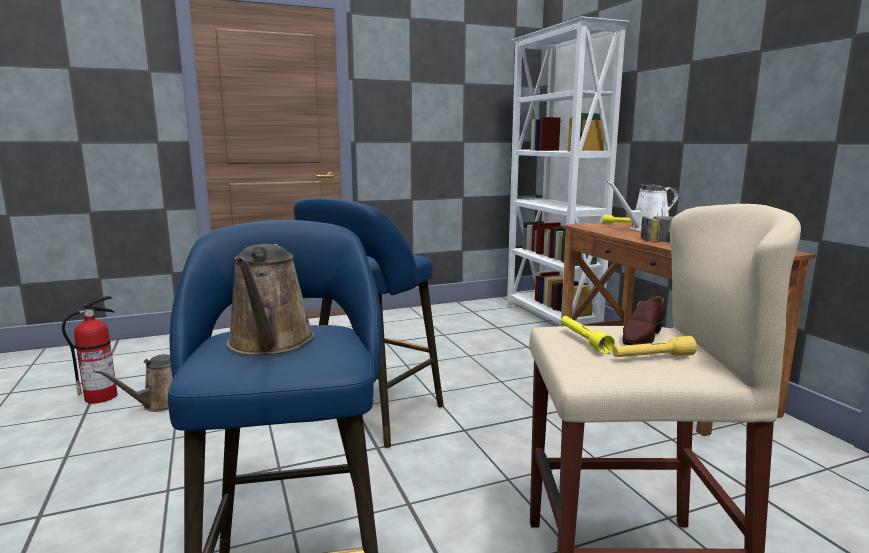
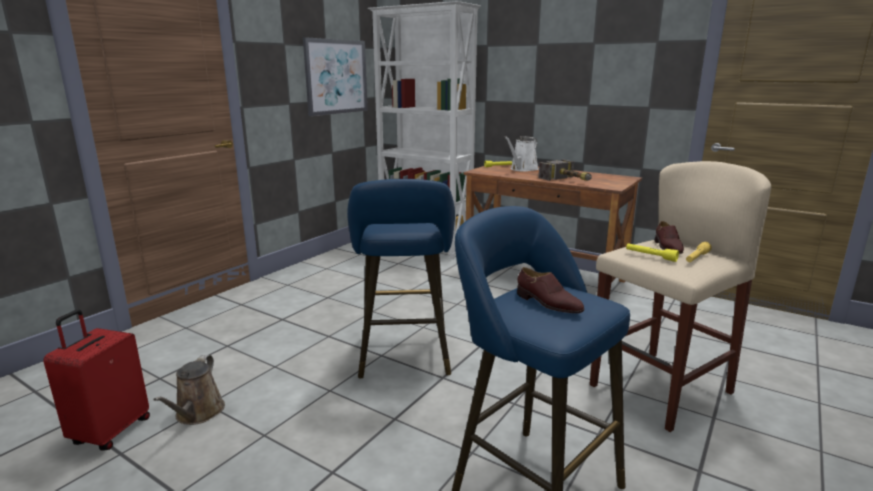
camera: 35 degrees left, 5 degrees up
(102, 396) = (110, 432): fire extinguisher -> red suitcase
(270, 343) = (548, 303): brown watering can -> brown shoe
(475, 116) = (336, 77): none -> picture

